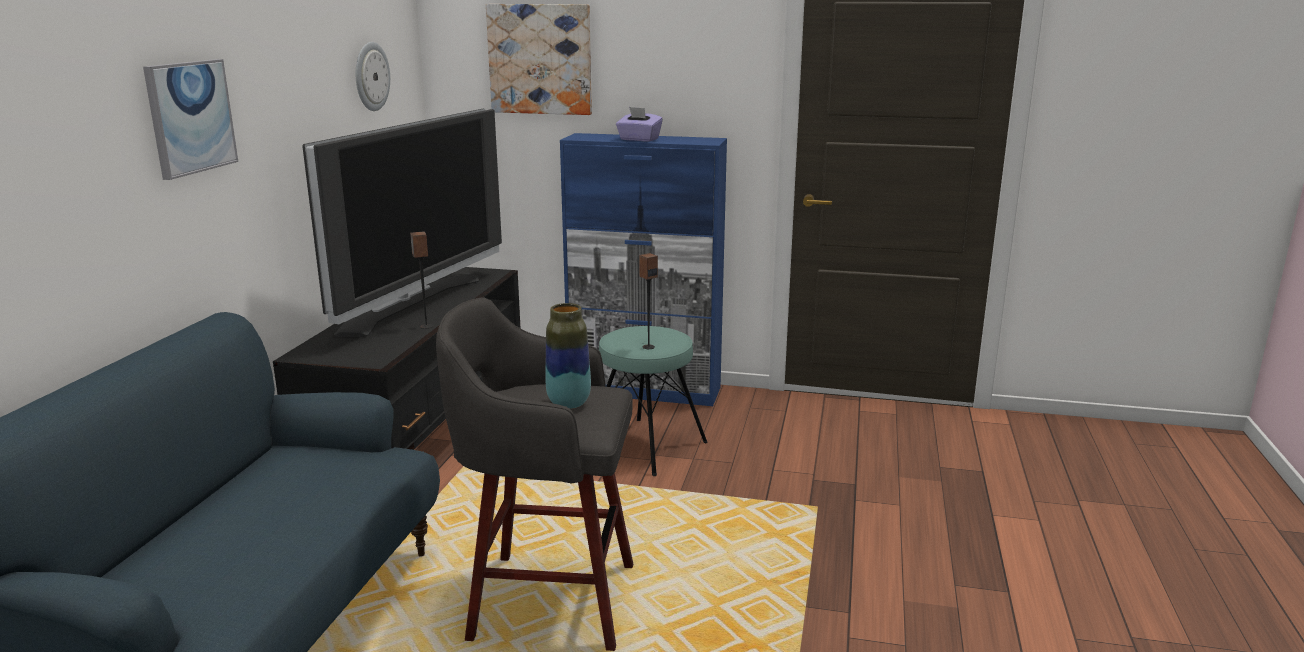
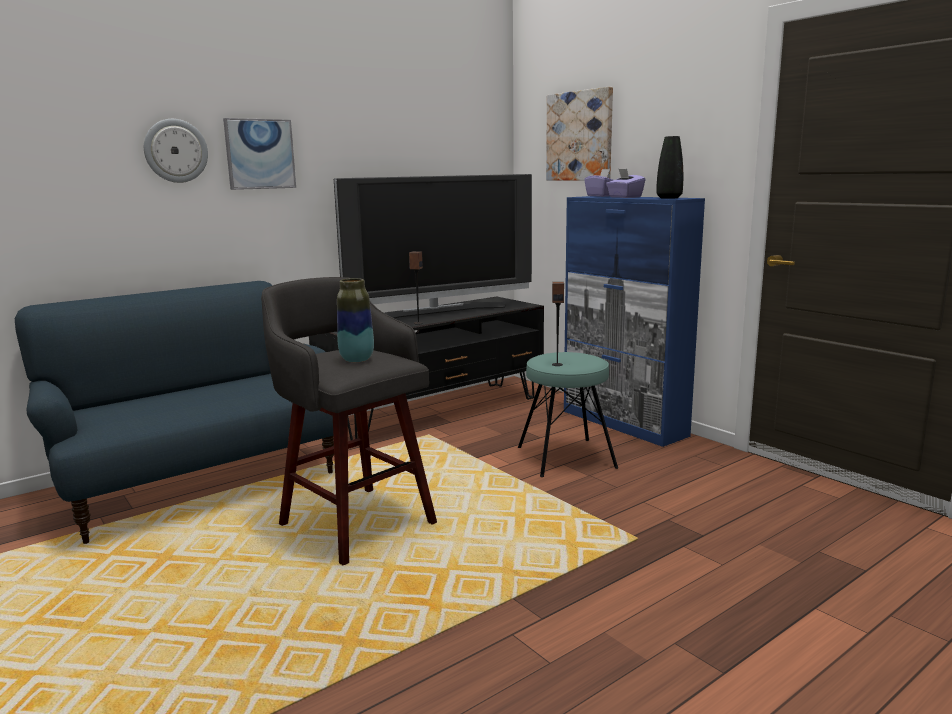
camera: 40 degrees right, 5 degrees down
(371, 76) = (448, 148): wall clock -> wall clock (175, 151)
(594, 135) = (602, 196): none -> purple tissue box
(696, 140) = (669, 198): none -> black vase

